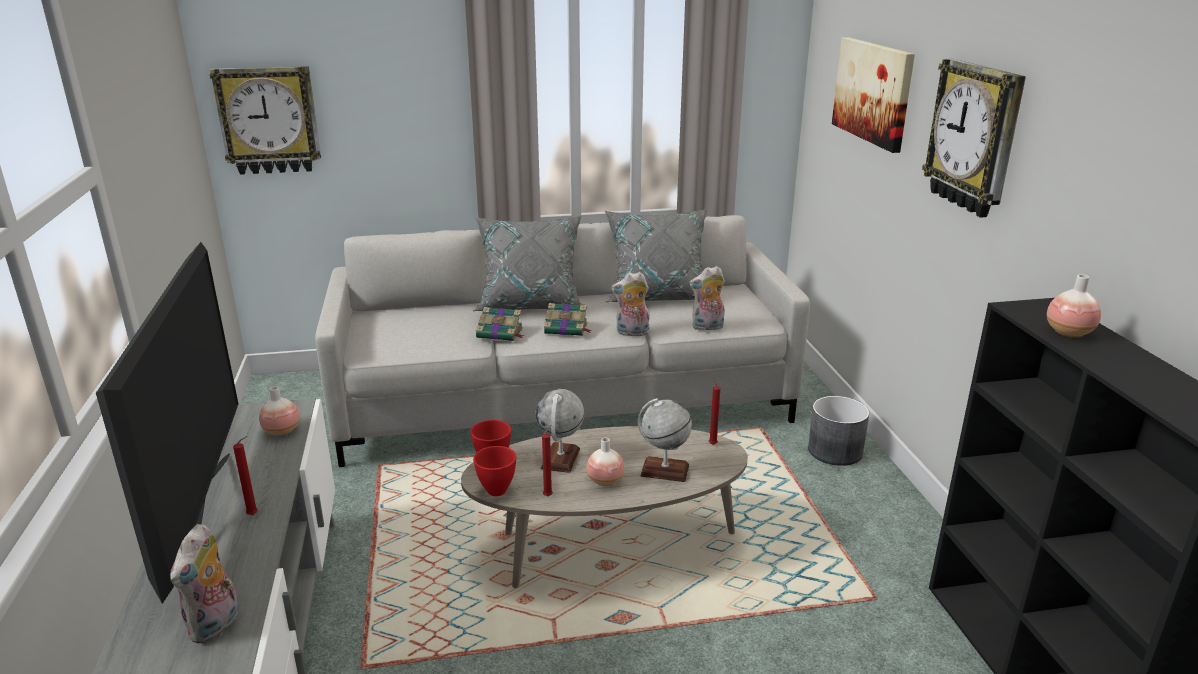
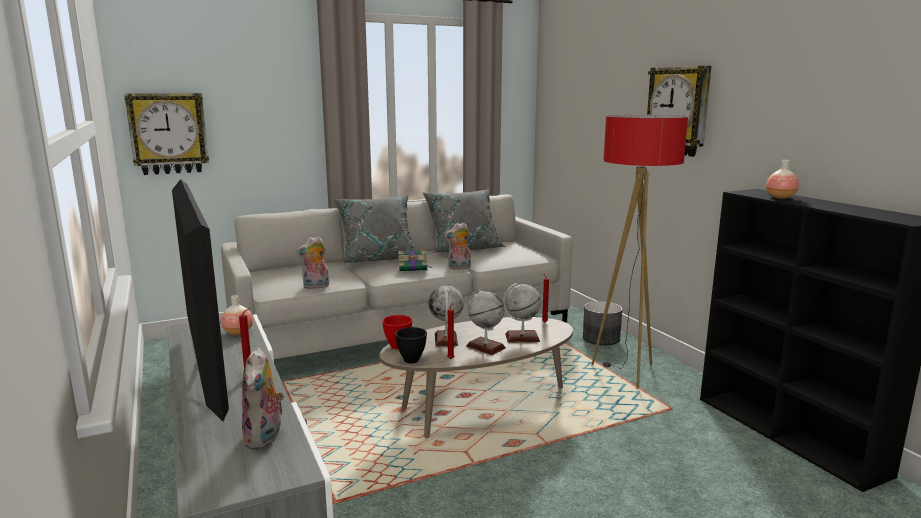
camera: 15 degrees left, 10 degrees down
(497, 491) = (412, 360): red bowl -> black bowl
(500, 333) = (367, 274): book -> none
(605, 481) = (485, 347): vase -> globe
(707, 327) = (508, 261): plush toy -> plush toy (316, 287)
(841, 520) = (626, 372): none -> floor lamp
(873, 92) = (594, 103): picture -> none

